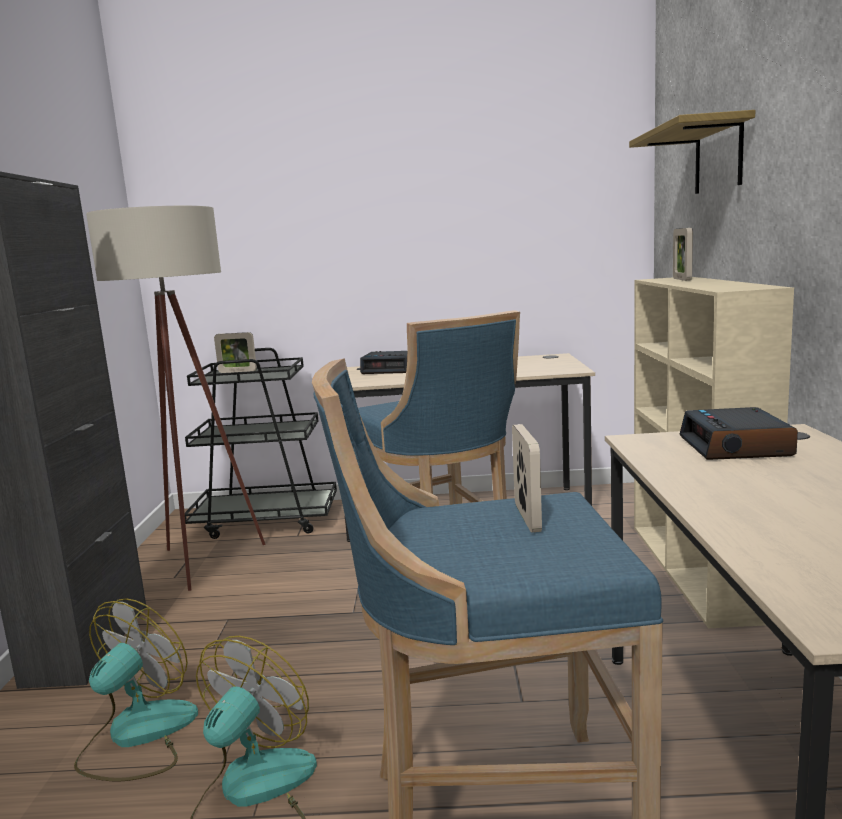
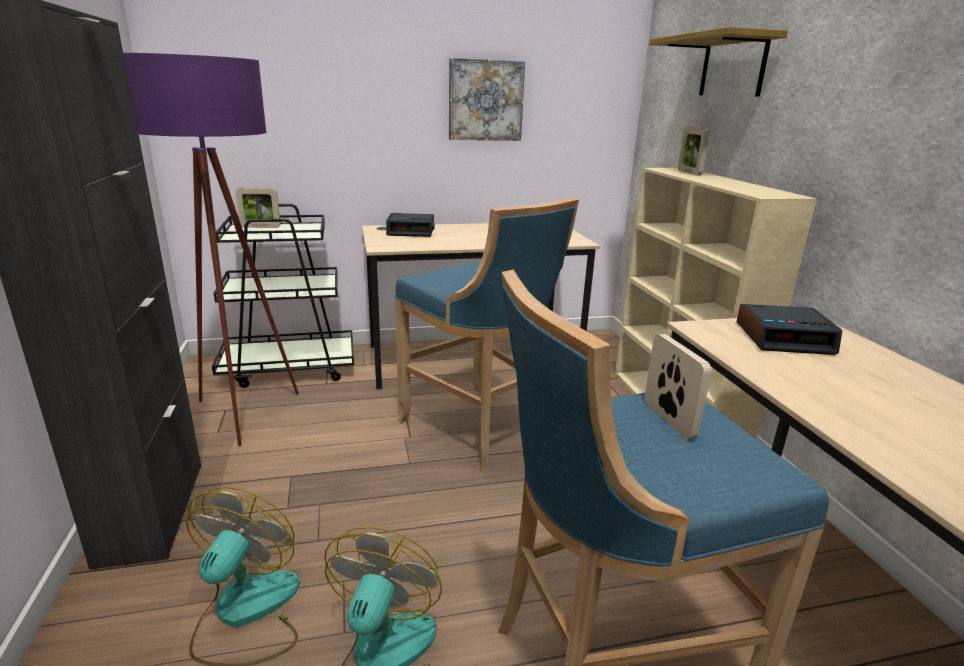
camera: 15 degrees left, 10 degrees up
(203, 567) = (244, 419): beige floor lamp -> purple floor lamp
(469, 227) = (485, 100): none -> picture
(736, 446) = (784, 338): alarm clock -> alarm clock turned 75 degrees counterclockwise

